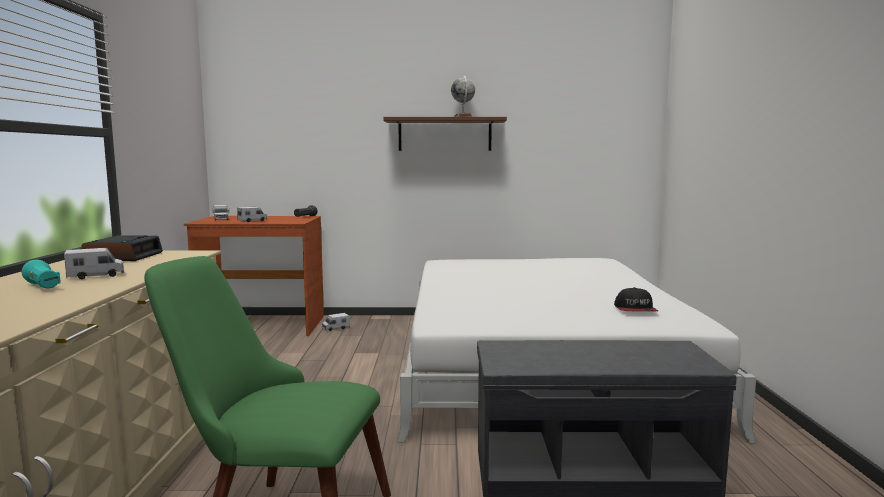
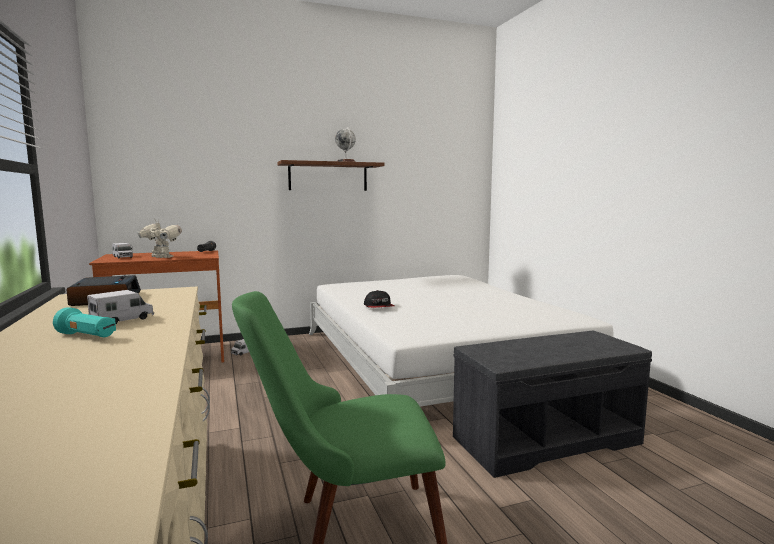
camera: 20 degrees left, 0 degrees up
(252, 221) = (161, 257): toy truck -> toy robot
(635, 310) = (528, 312): cap -> cap (379, 306)

